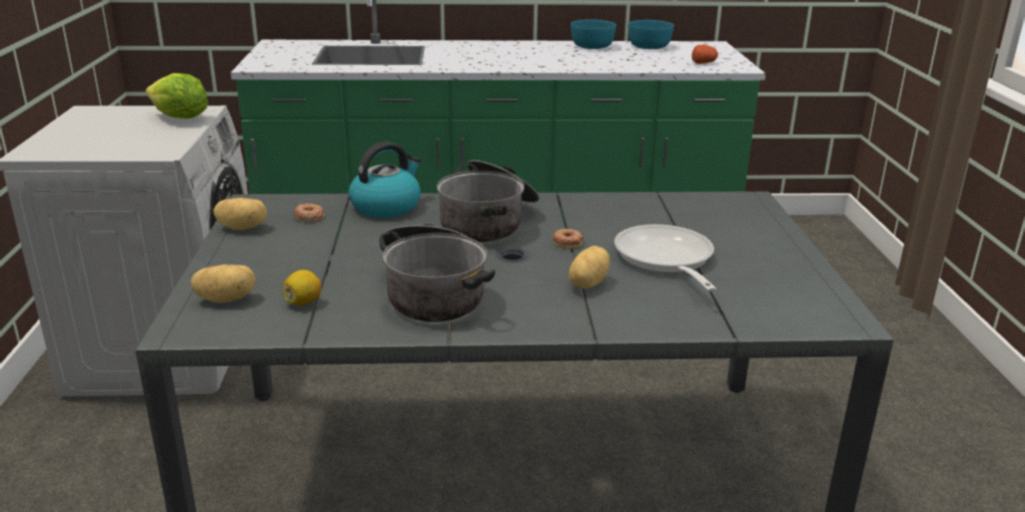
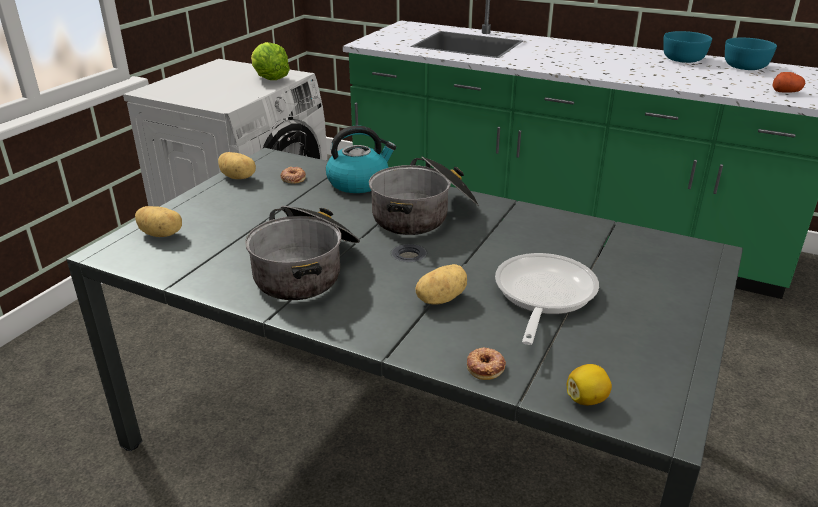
camera: 30 degrees right, 5 degrees up
(303, 302) = (206, 252): lemon -> lemon (586, 399)
(568, 242) = (470, 252): donut -> donut (485, 367)

